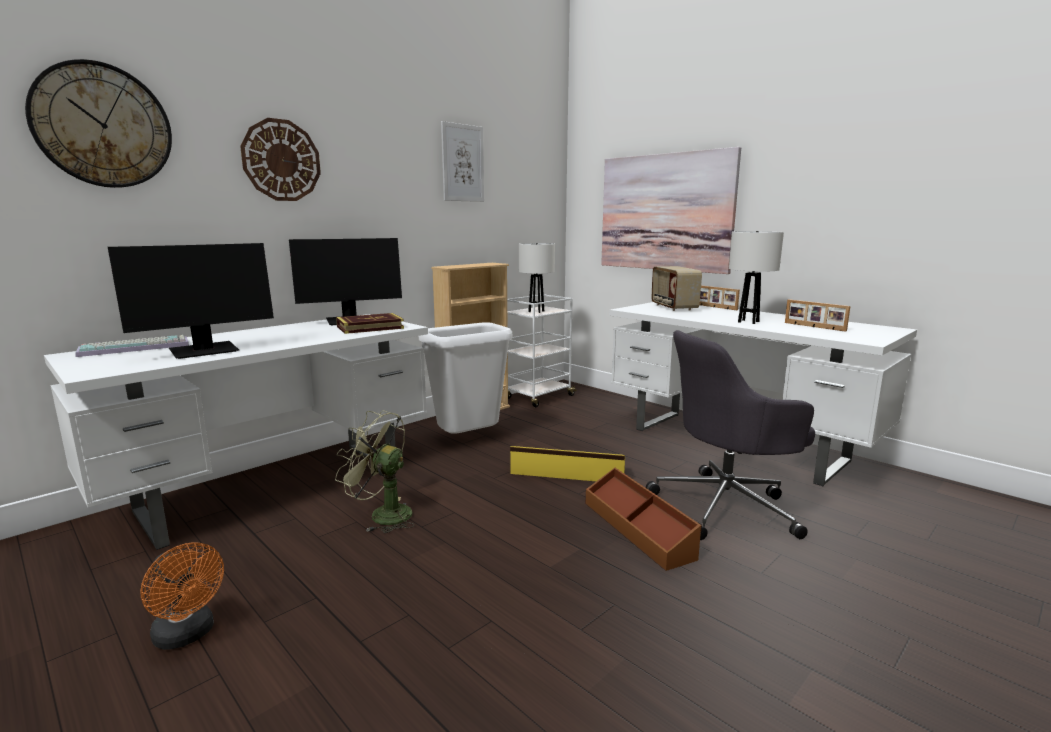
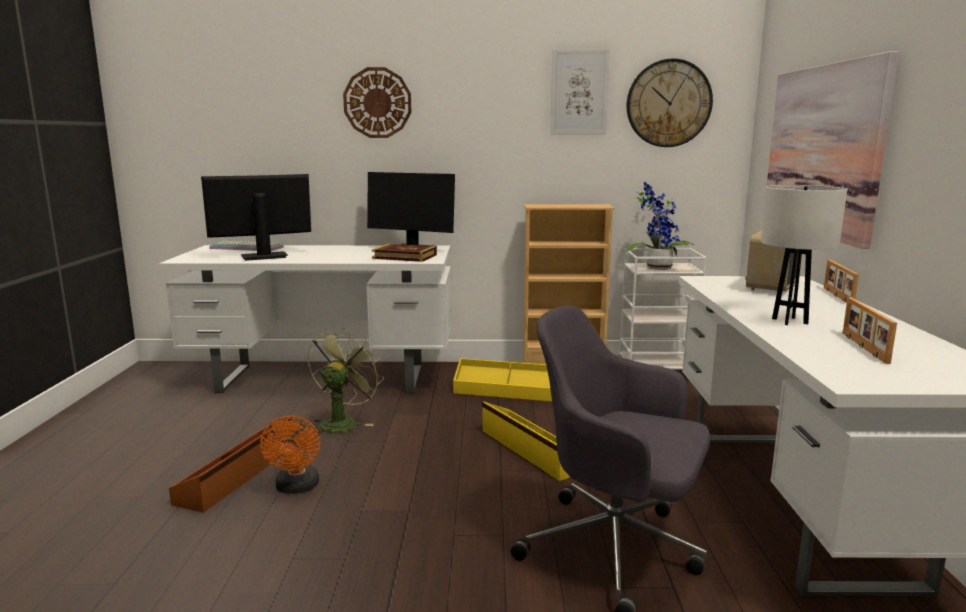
camera: 45 degrees right, 0 degrees up
(103, 126) = (250, 87): wall clock -> wall clock (668, 103)
(188, 635) = (149, 443): orange fan -> orange fan (296, 488)
(204, 351) = (263, 256): monitor -> monitor turned 150 degrees clockwise
(382, 514) = (342, 422): green fan -> green fan turned 45 degrees clockwise
(468, 440) = (507, 391): white trash can -> yellow storage box
(536, 311) = (656, 268): white table lamp -> potted plant
(638, 529) = (484, 521): brown storage box -> brown storage box (239, 474)

